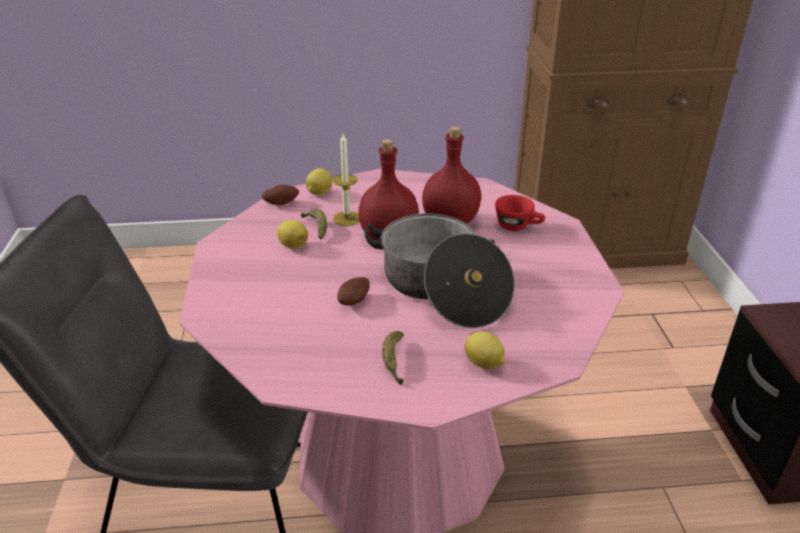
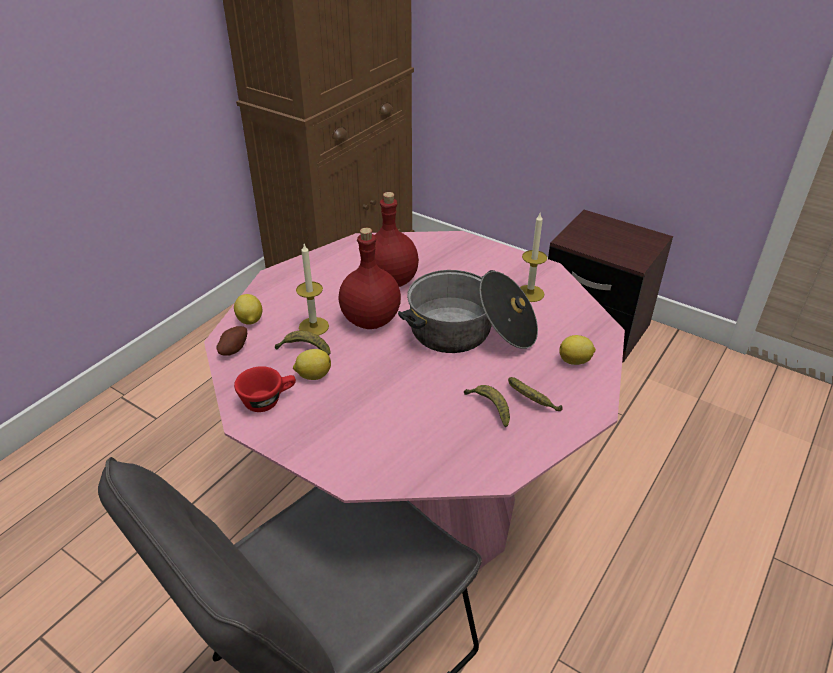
camera: 50 degrees left, 5 degrees up
(355, 301) = (437, 382): potato -> none
(355, 343) = (489, 408): none -> banana
(518, 226) = (438, 257): red cup -> red cup (268, 400)
(545, 294) = (530, 293): none -> candle

